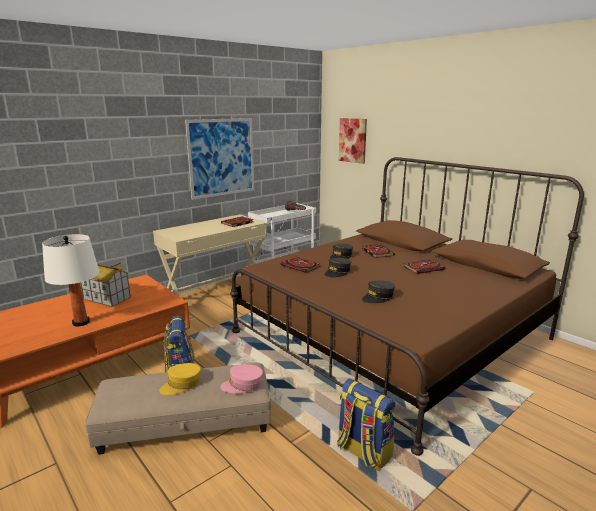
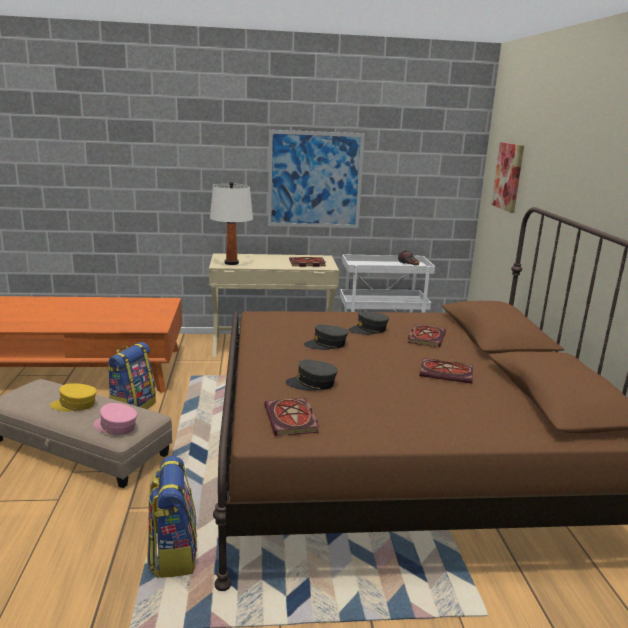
camera: 35 degrees right, 0 degrees up
(81, 322) = (65, 322): white table lamp -> white table lamp (231, 263)
(106, 298) = (114, 309): toy house -> none
(301, 266) = (301, 326): book -> book (292, 420)

